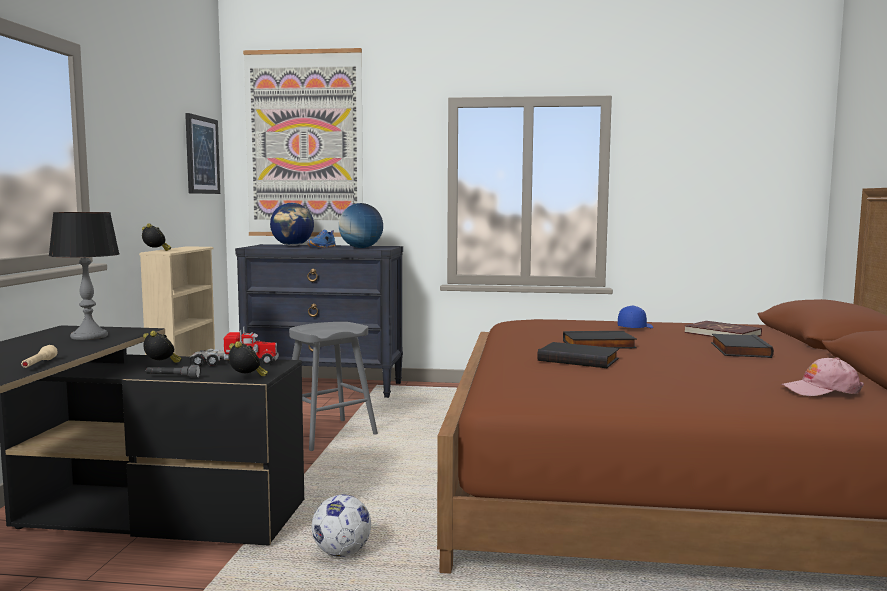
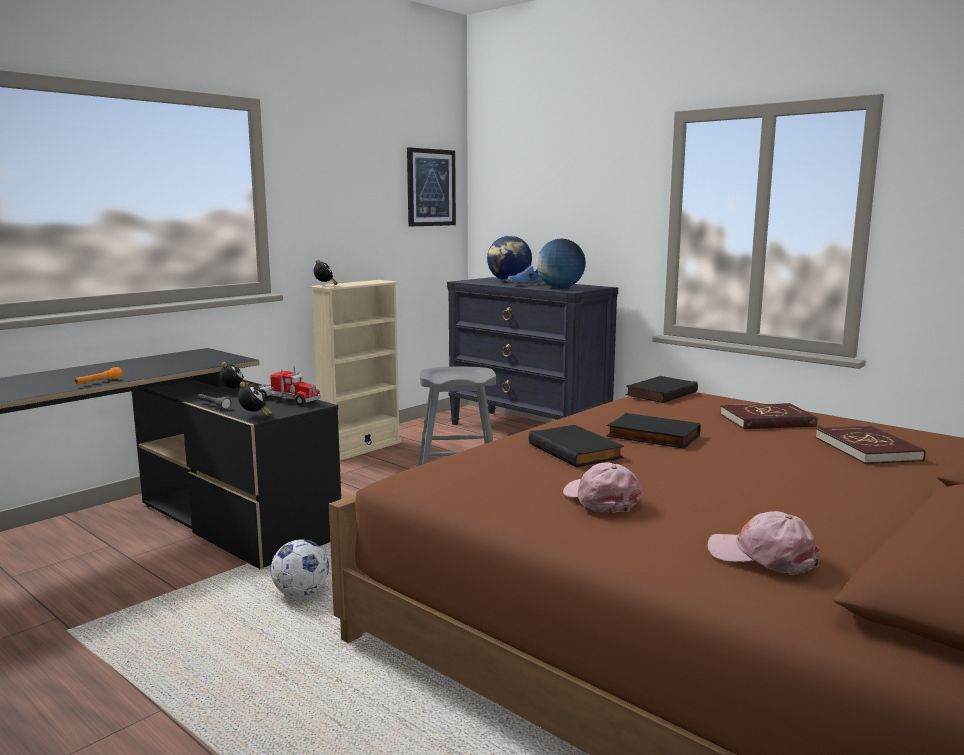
camera: 35 degrees right, 5 degrees up
(38, 364) = (98, 382): beige flashlight -> orange flashlight
(89, 336) = (192, 361): table lamp -> none
(304, 144) = (533, 172): picture -> none
(634, 327) = (767, 420): blue cap -> red book
(672, 381) = (601, 499): none -> pink cap
(738, 350) = (818, 476): black book -> black book (660, 393)

